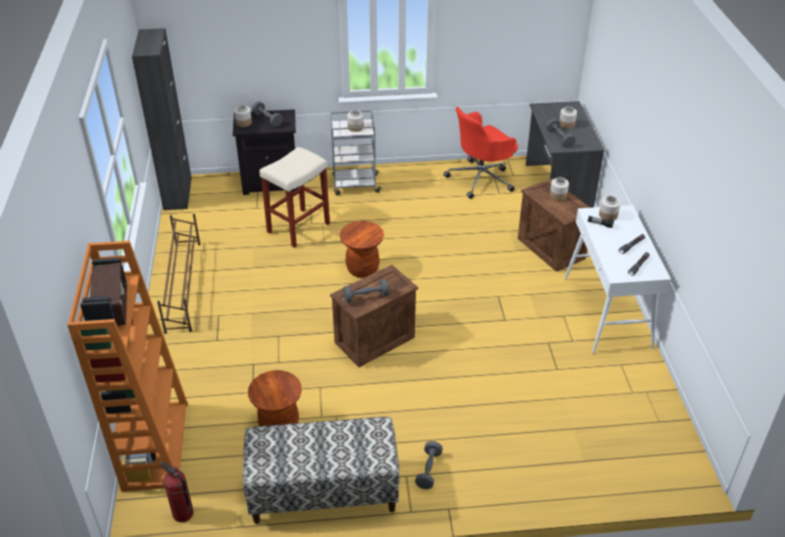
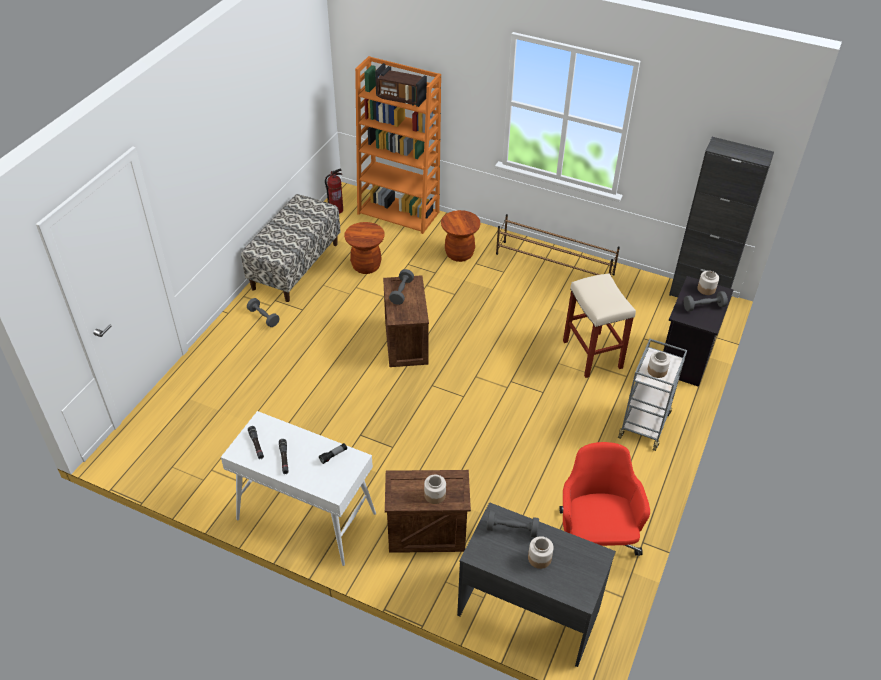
camera: 120 degrees right, 5 degrees up
(362, 269) = (500, 372): brown stool -> brown stool (459, 254)
(608, 215) = (340, 471): jar -> none

